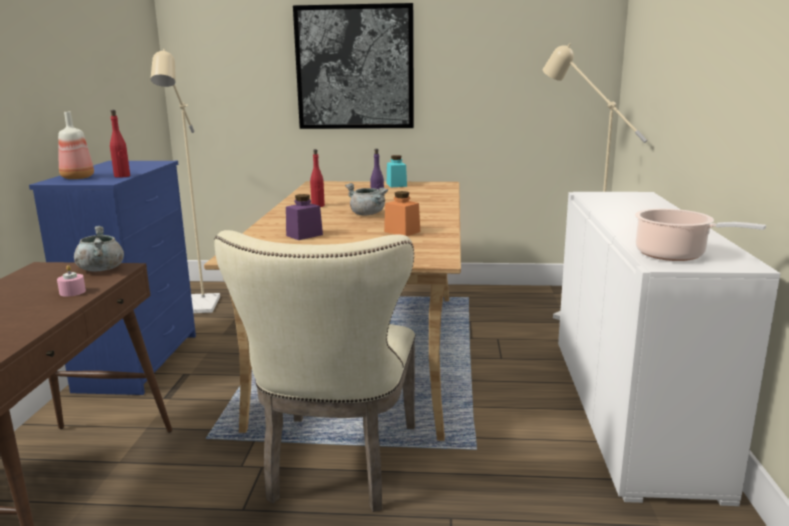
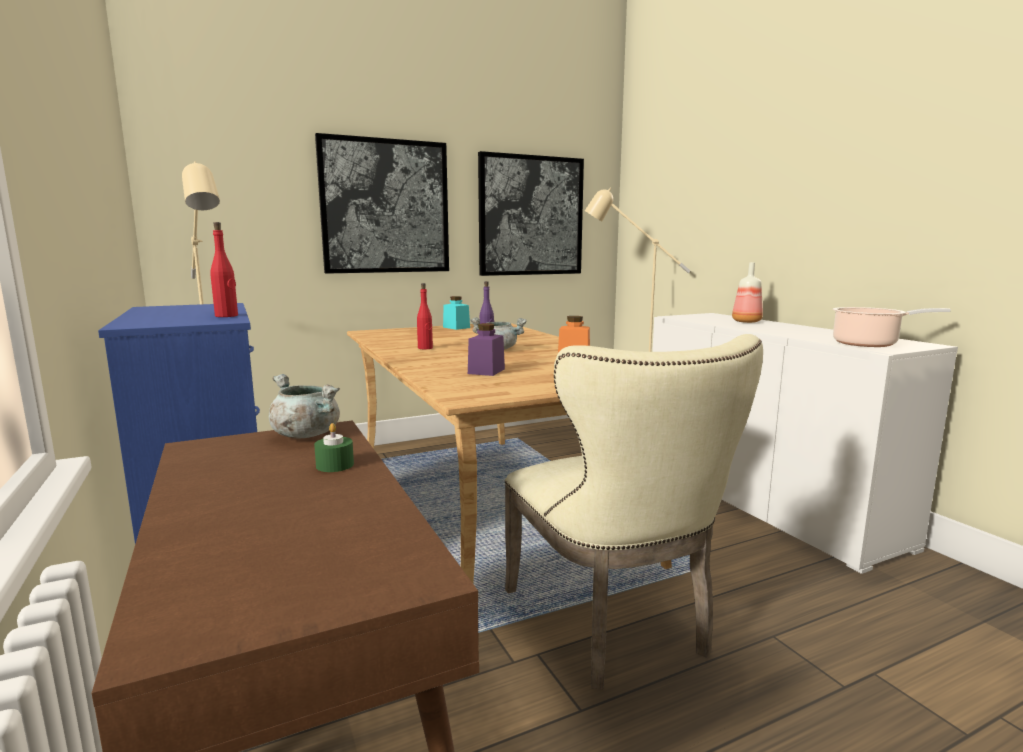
camera: 30 degrees left, 5 degrees down
(72, 292) = (335, 465): pink candle -> green candle
(76, 178) = (156, 320): bottle -> bottle (746, 321)
(507, 71) = (531, 216): none -> picture

